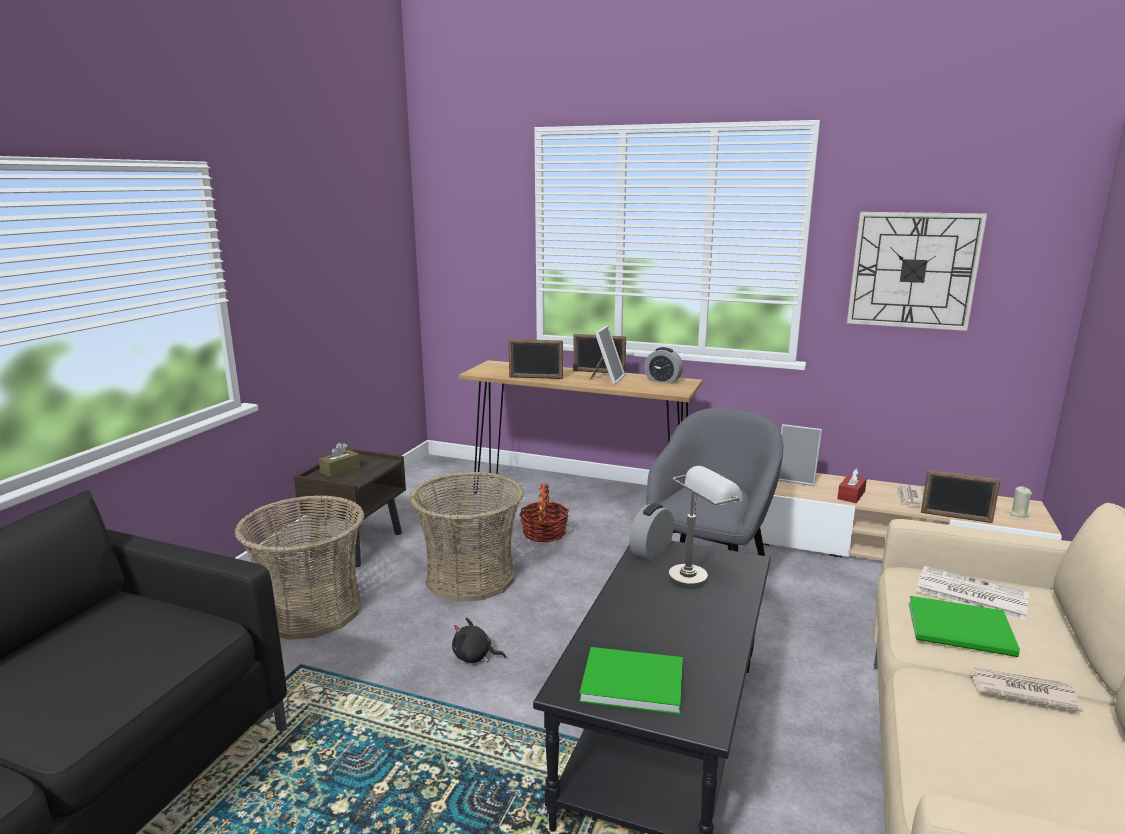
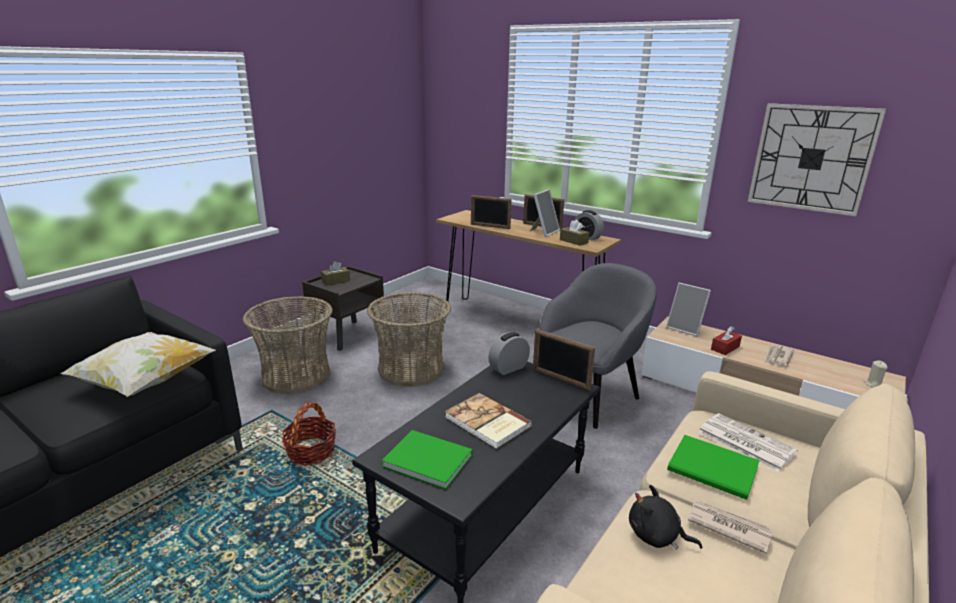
camera: 15 degrees right, 5 degrees up
(159, 648) = (146, 383): none -> pillow
(474, 657) = (385, 425): black plush toy -> black plush toy (656, 536)
(544, 533) = (480, 345): basket -> basket (311, 451)
(651, 387) = (573, 241): none -> brown tissue box
(671, 622) = (487, 423): none -> book
(698, 574) = (532, 391): grey table lamp -> none
(955, 517) = (809, 379): picture frame -> picture frame (560, 379)

